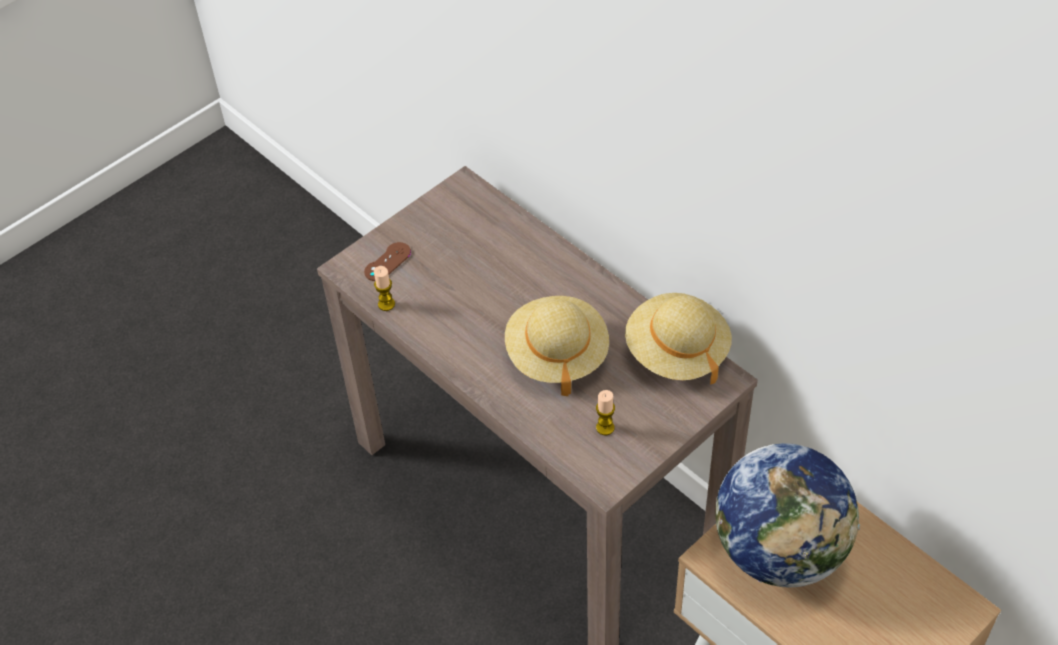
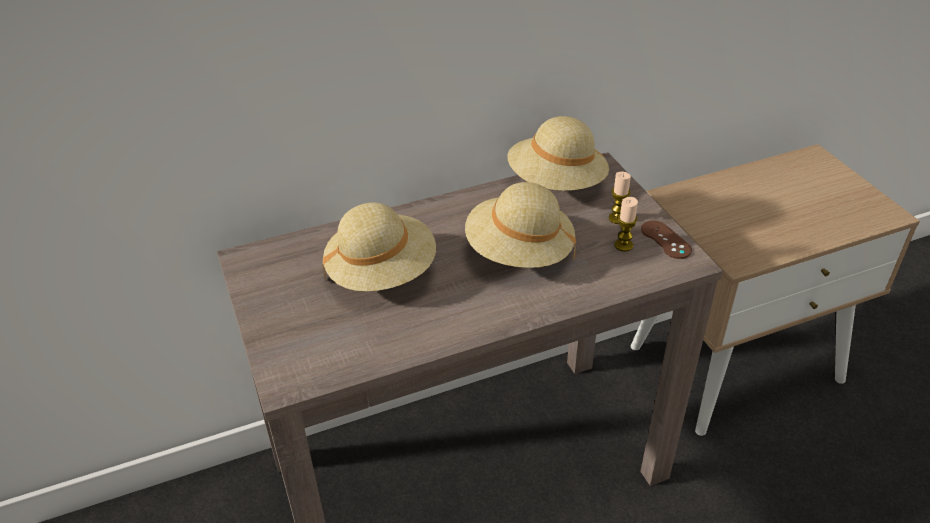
camera: 70 degrees left, 10 degrees down
(386, 304) = (368, 361): candle -> candle (617, 218)
(387, 262) = (305, 345): brown game controller -> brown game controller (665, 240)
(486, 274) = (381, 272): none -> beige hat
(780, 550) = (741, 223): globe -> none

